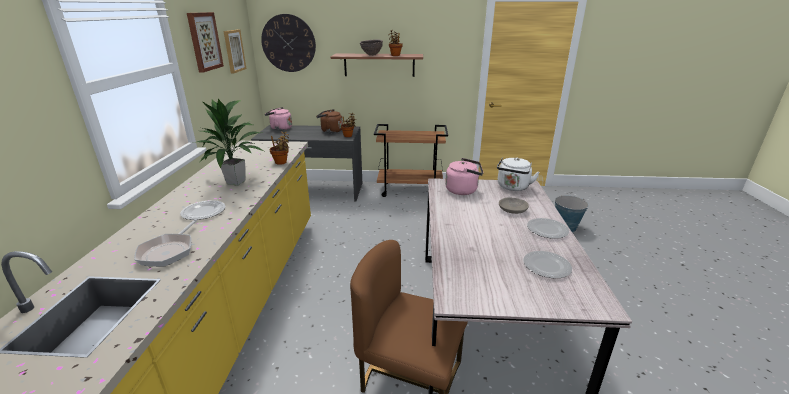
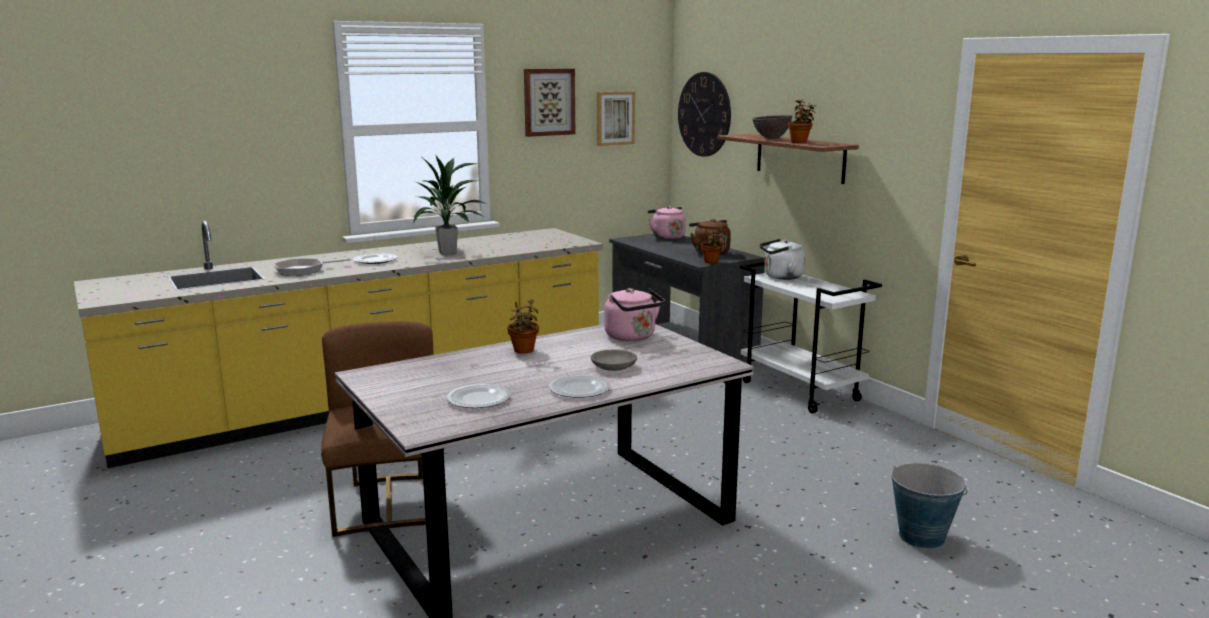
camera: 55 degrees right, 10 degrees down
(282, 162) = (520, 251): potted plant -> potted plant (524, 351)
(410, 190) = (801, 391): brown cart -> white cart
(512, 187) = (693, 357): white kettle -> white kettle (780, 277)

